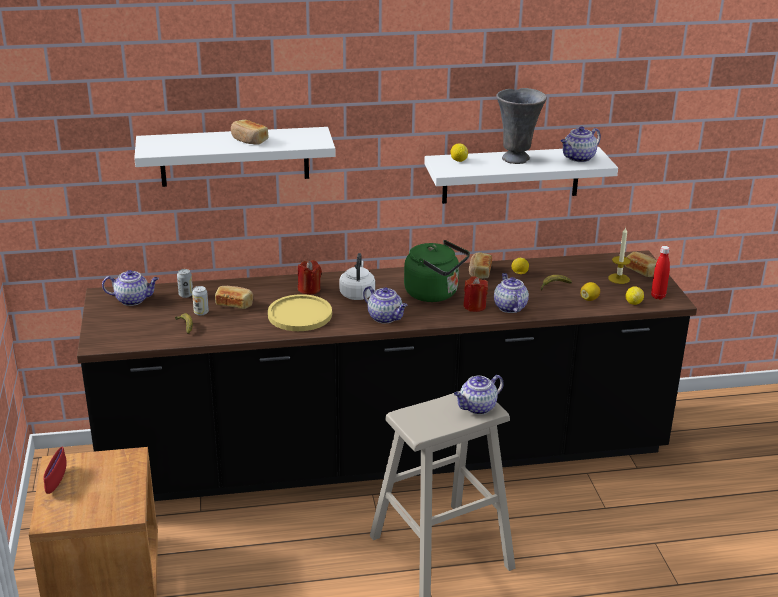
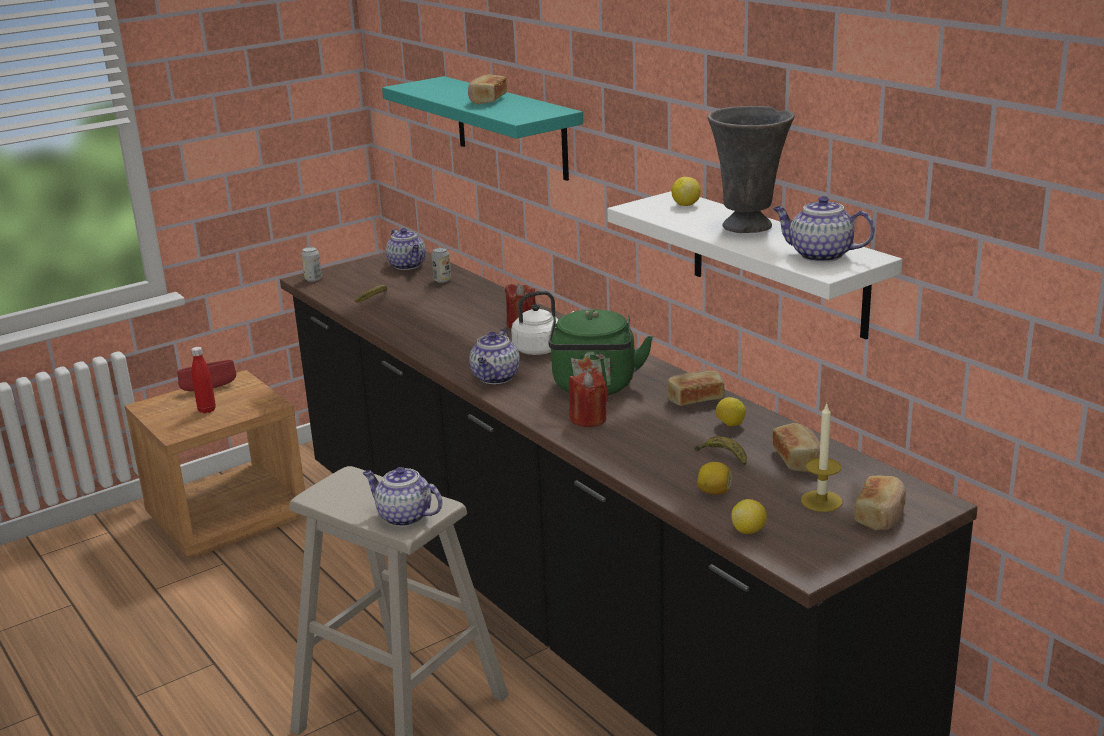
camera: 65 degrees right, 5 degrees down
(201, 312) = (411, 296): can -> can (313, 279)
(234, 156) = (510, 127): white shelf -> turquoise shelf
(234, 304) = (445, 303): bread -> bread (798, 459)
(300, 314) = (455, 336): yellow plate -> none
(509, 307) = (614, 441): teapot -> none
(658, 296) = (802, 548): red bottle -> red bottle (207, 410)

